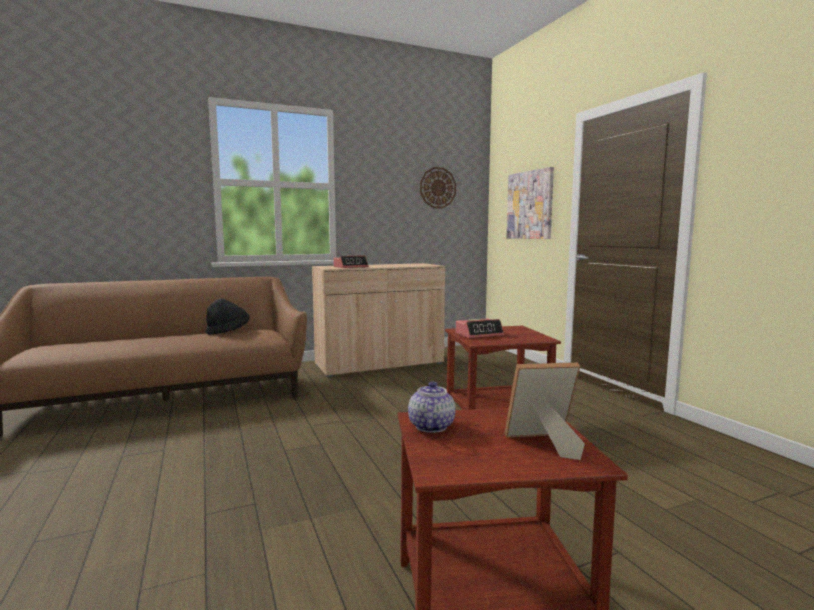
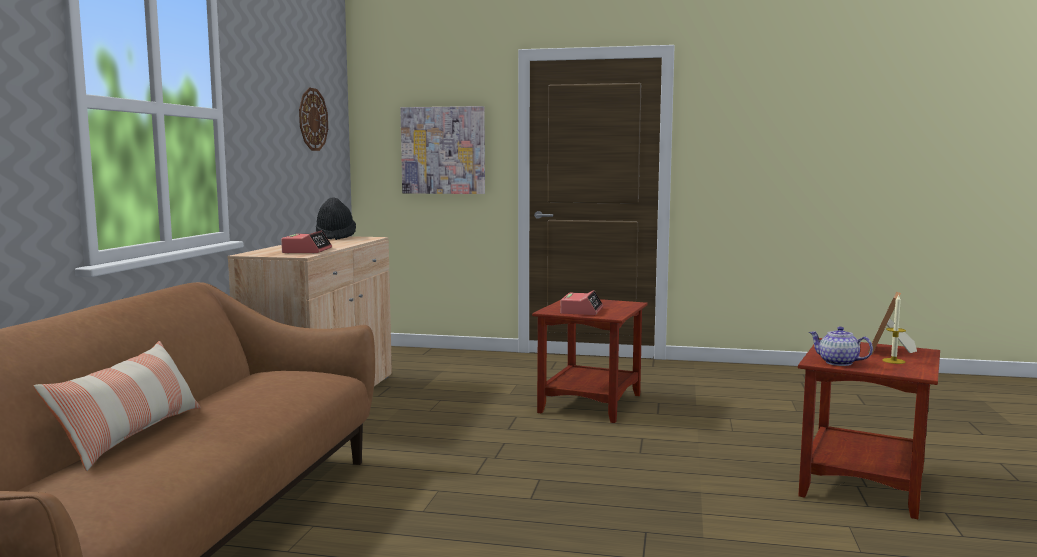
camera: 55 degrees left, 0 degrees up
(139, 337) = (131, 435): none -> pillow
(228, 331) = (242, 386): black hat -> black hat (335, 237)
(489, 451) = (893, 361): none -> candle

